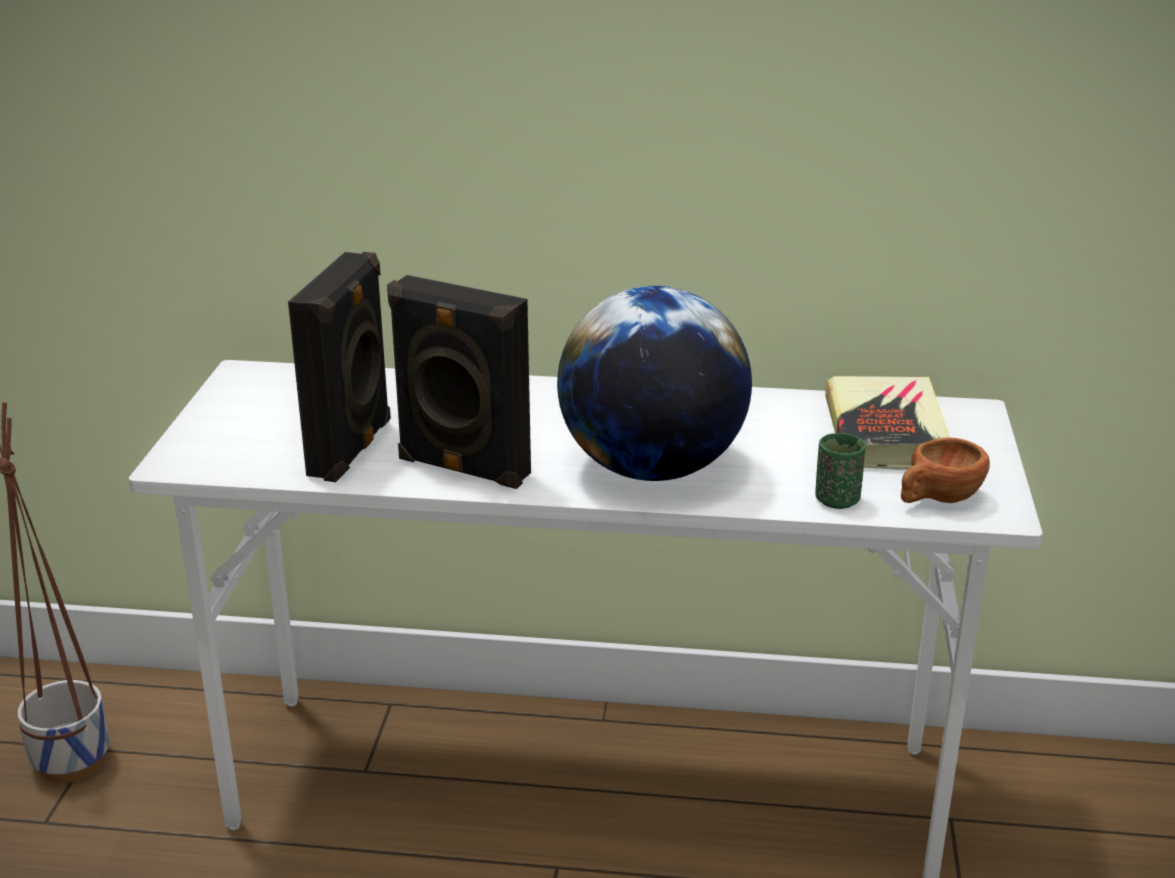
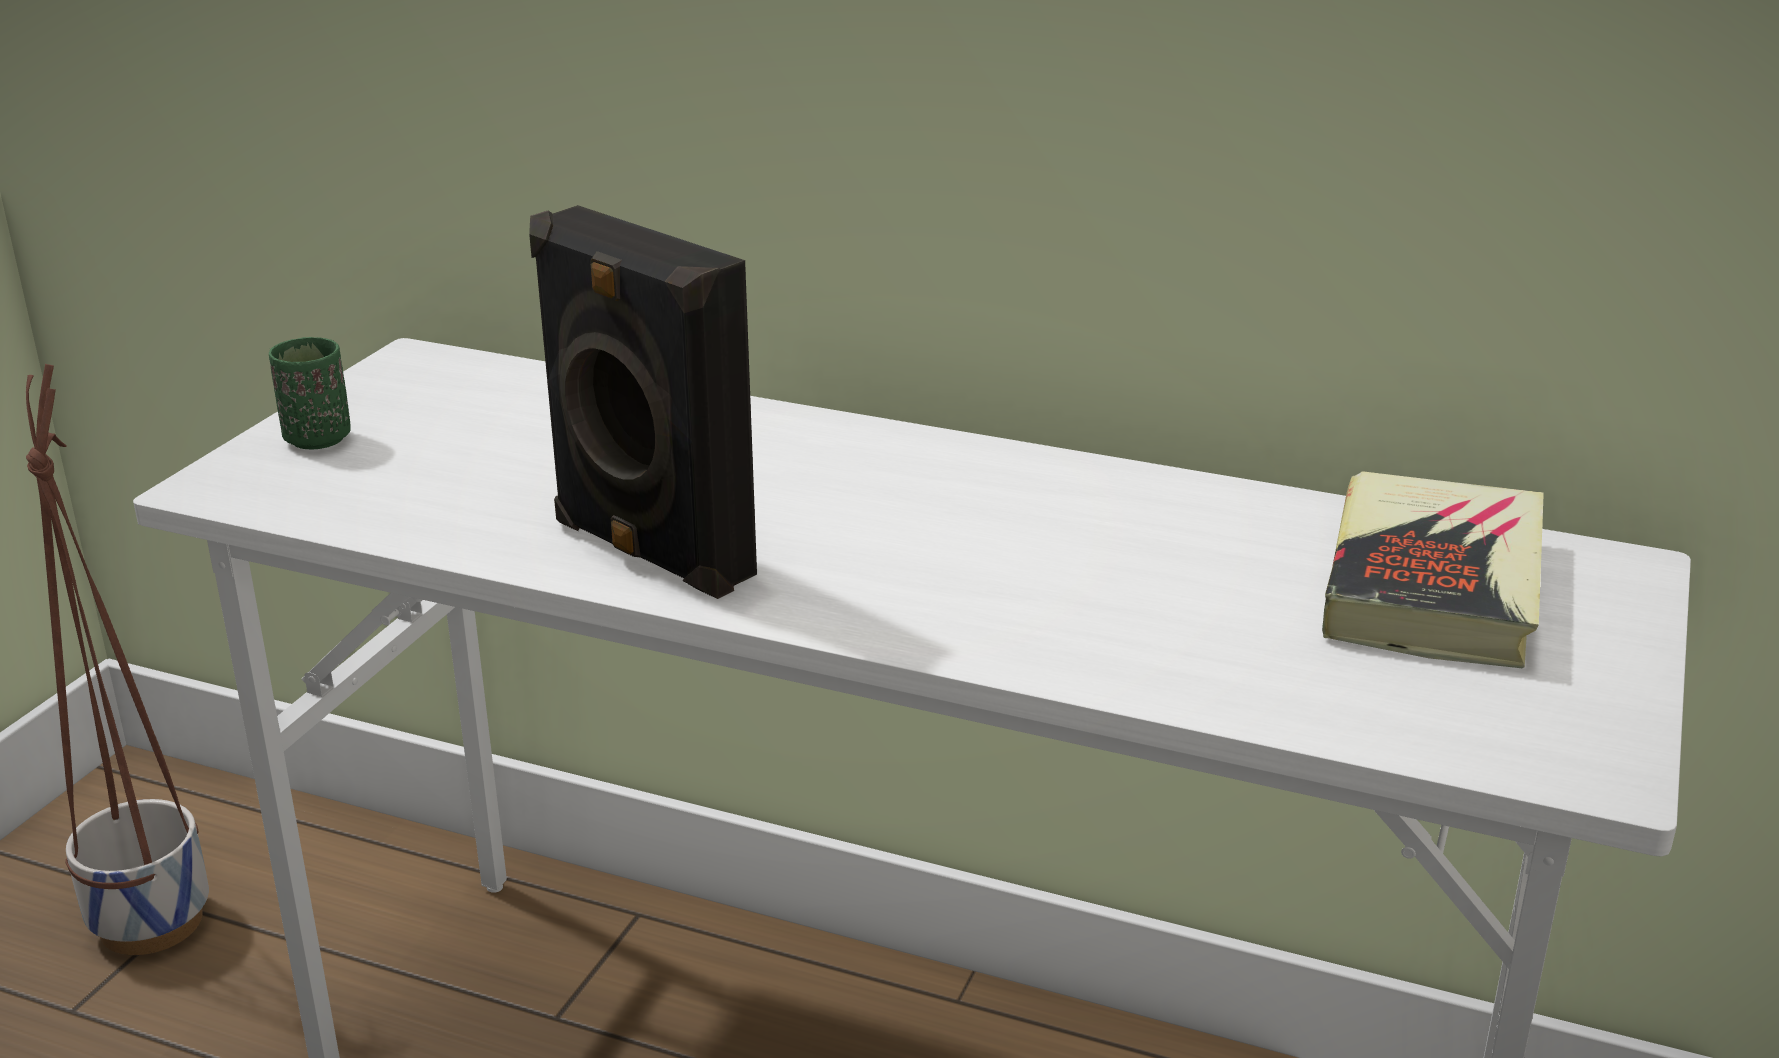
camera: 15 degrees right, 0 degrees up
(353, 449) = (497, 497): black speaker -> none
(652, 469) = (971, 595): globe -> none
(837, 500) = (1282, 700): green cup -> green cup (318, 439)
(937, 499) = (1481, 726): brown cup -> none

